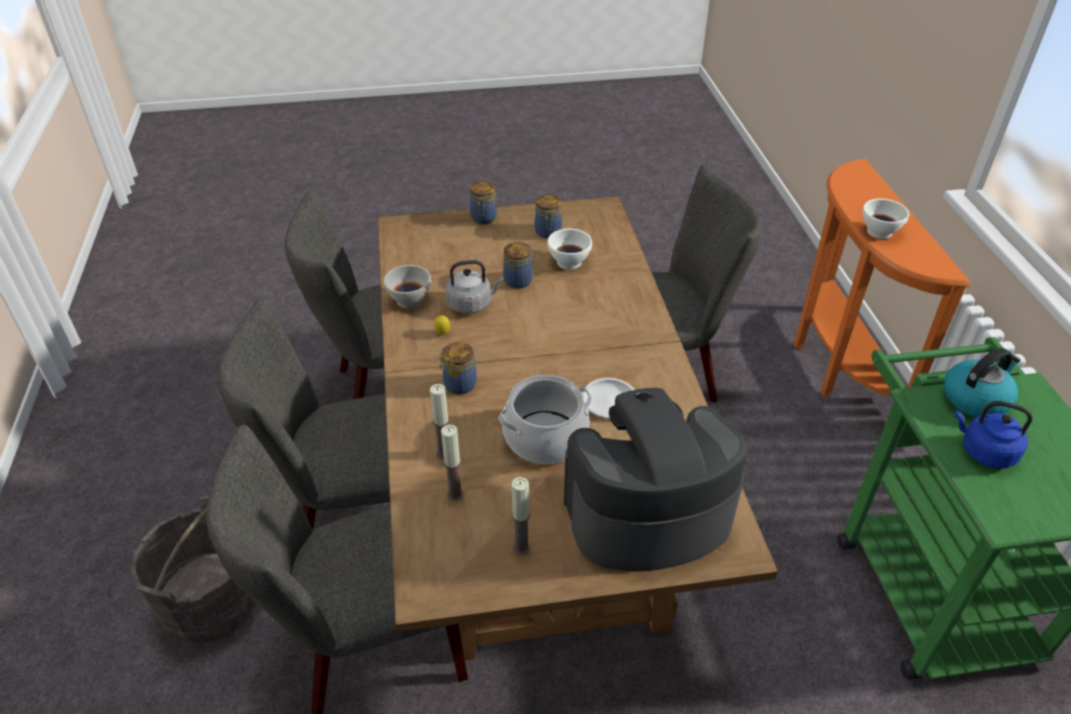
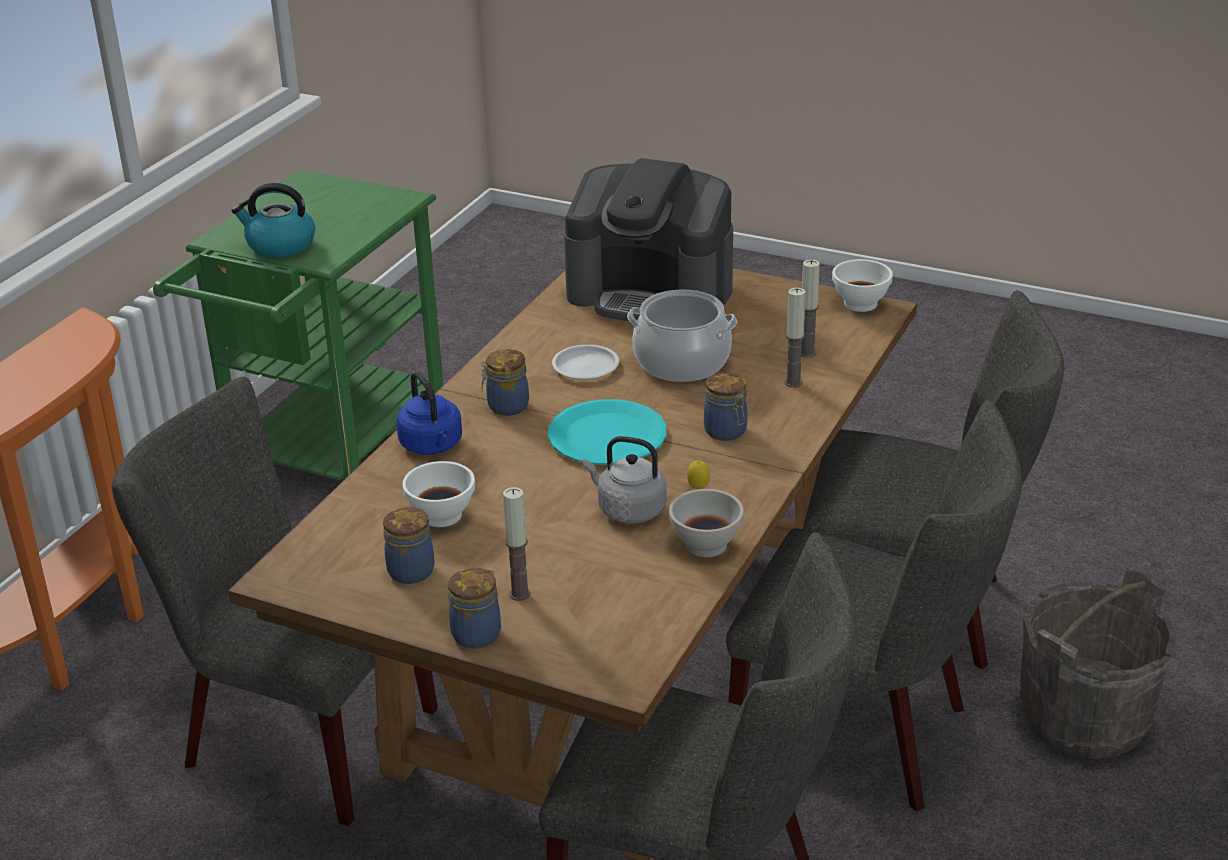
camera: 145 degrees left, 10 degrees down
(519, 280) = (535, 517): jar -> jar (506, 406)
(521, 547) = (778, 307): candle -> candle (519, 594)
(533, 348) = (607, 436): none -> turquoise plate
(879, 232) = (56, 374): white bowl -> white bowl (860, 303)
(984, 452) = (341, 224): blue kettle -> blue kettle (432, 446)

